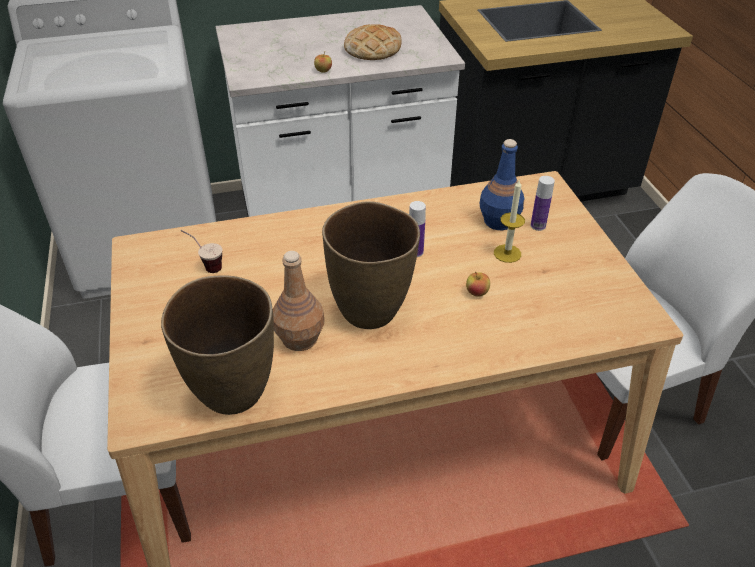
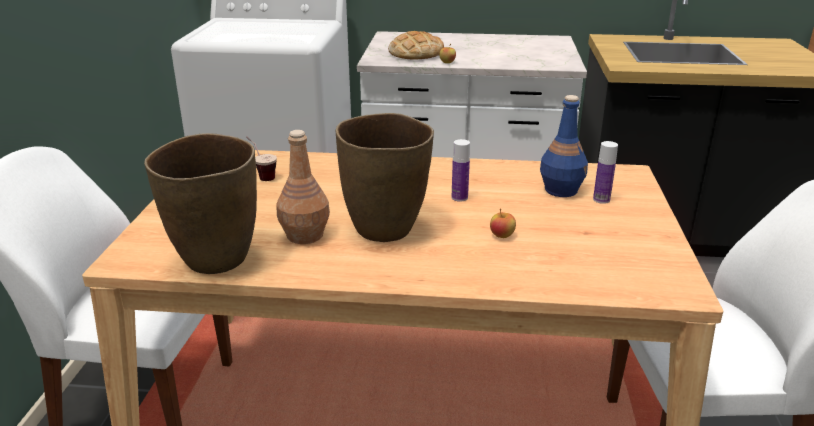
camera: 20 degrees right, 15 degrees down
(373, 49) = (503, 55): bread -> bread (415, 54)
(507, 253) = (554, 213): candle -> none

